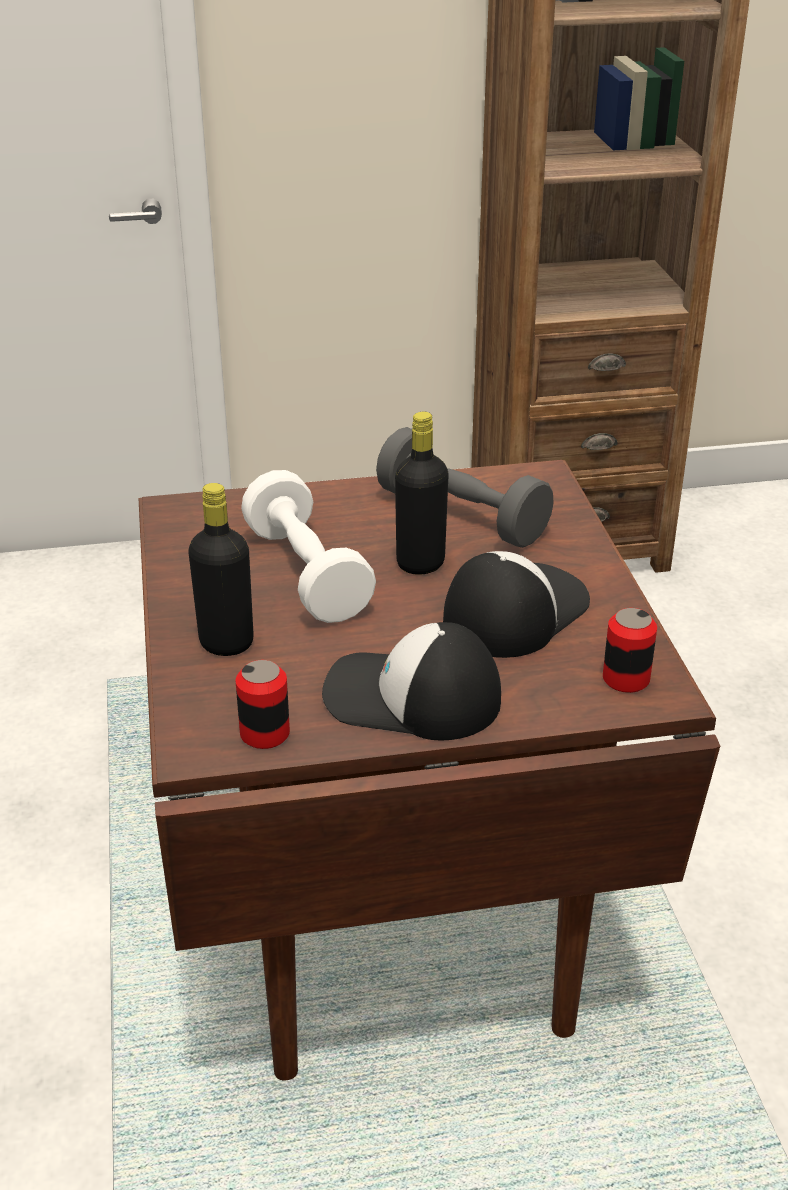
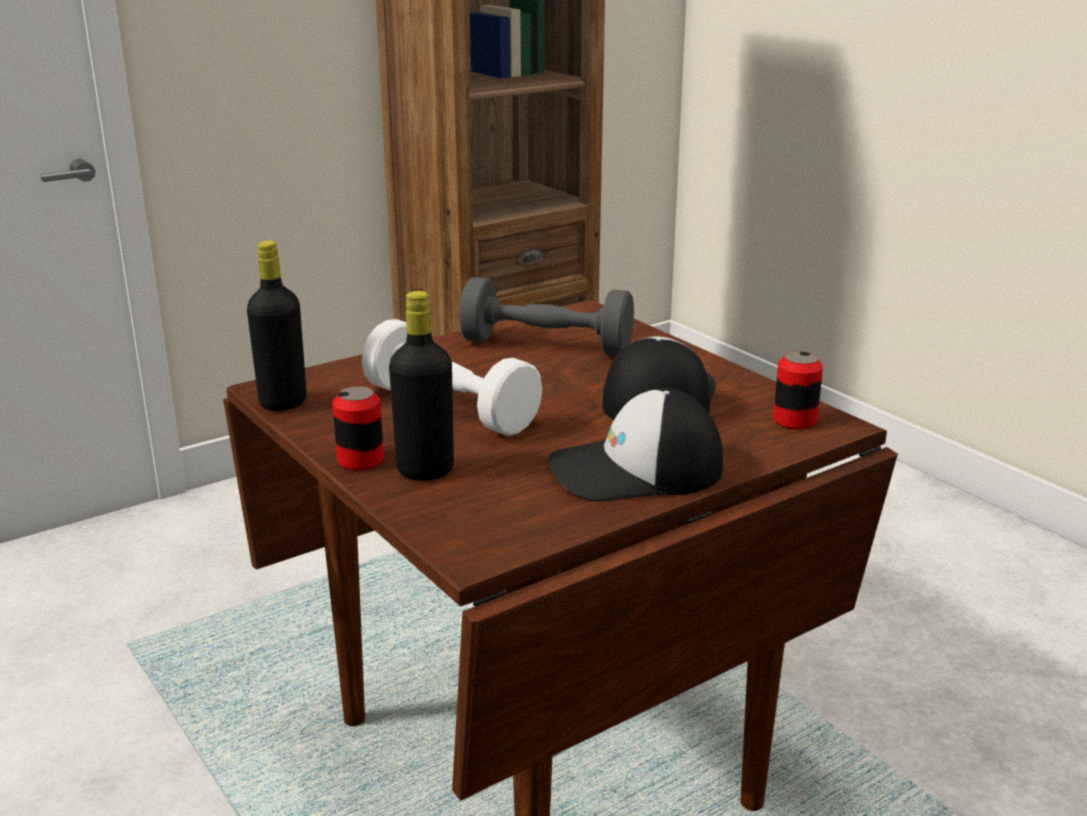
camera: 25 degrees left, 10 degrees down
(265, 733) = (531, 525): can -> can (360, 460)
(420, 563) = (545, 382): black bottle -> black bottle (283, 402)

